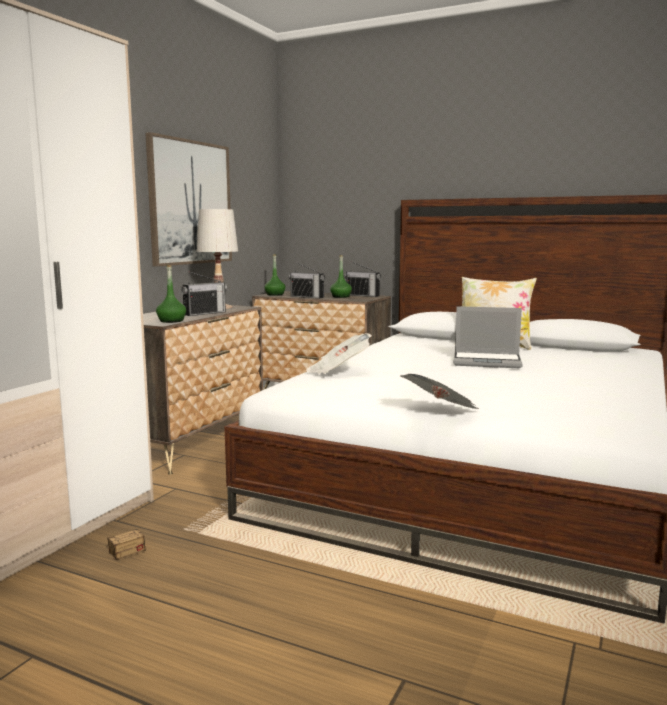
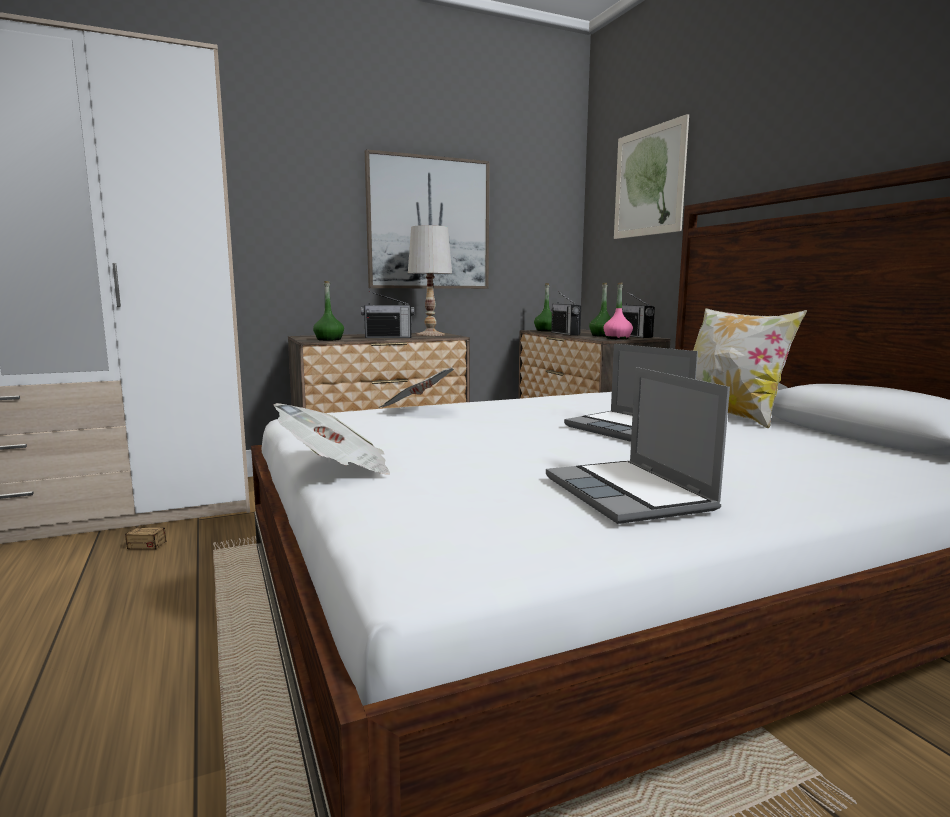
camera: 40 degrees right, 0 degrees up
(355, 176) = (649, 182): none -> picture
(363, 298) = (617, 338): none -> pink bottle
(591, 391) = (630, 494): none -> laptop

